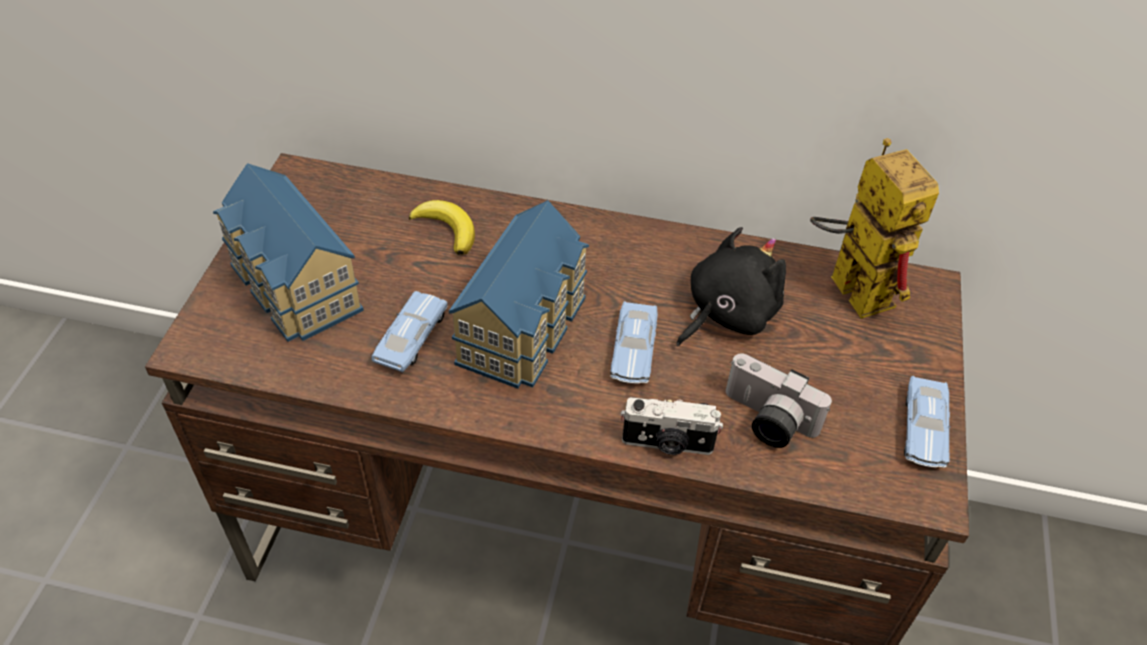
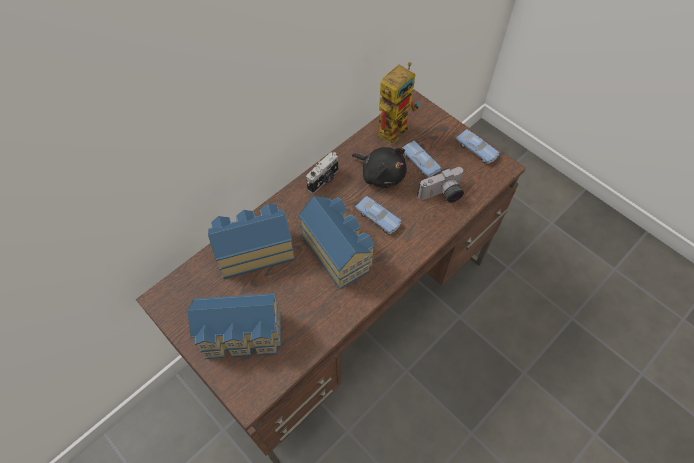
camera: 55 degrees left, 10 degrees up
(412, 338) = (312, 299): blue toy car -> blue toy car (420, 162)
(447, 229) = (254, 250): banana -> toy house
(667, 444) = (432, 234): camera -> camera (324, 180)
(727, 313) = (381, 174): black plush toy -> black plush toy turned 135 degrees clockwise
(848, 284) = (395, 126): toy robot -> toy robot turned 120 degrees clockwise

